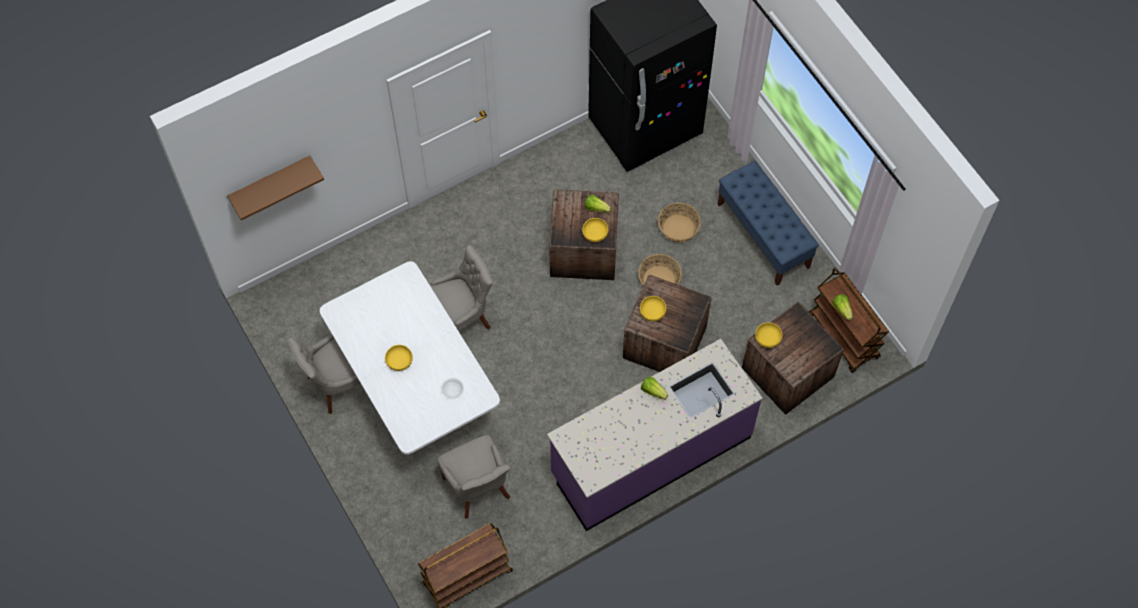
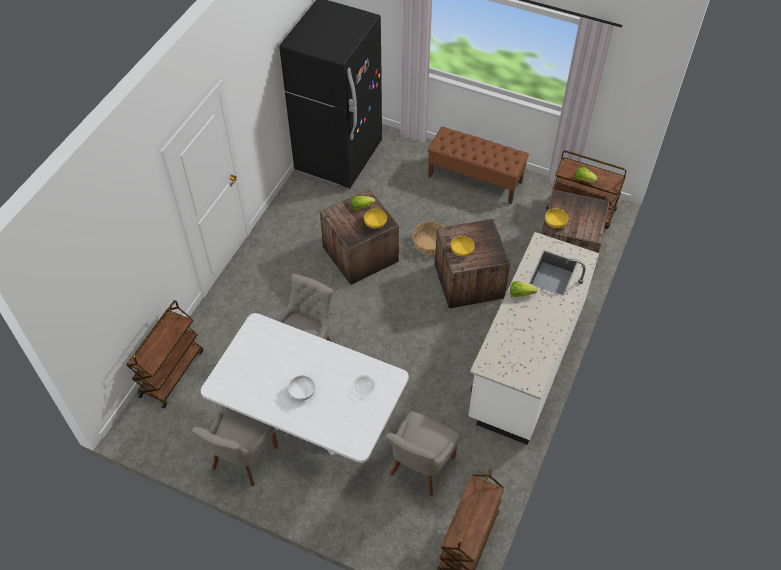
camera: 35 degrees left, 10 degrees down
(271, 182) = (98, 298): brown shelf -> none
(333, 266) = (171, 373): none -> brown cart
(399, 361) = (302, 392): yellow bowl -> white bowl
(478, 489) = (420, 467): grey chair -> grey chair turned 90 degrees clockwise
(650, 455) = (525, 361): purple counter -> white counter
(678, 228) = (415, 205): basket -> none
(763, 235) = (475, 179): blue bench -> brown bench

